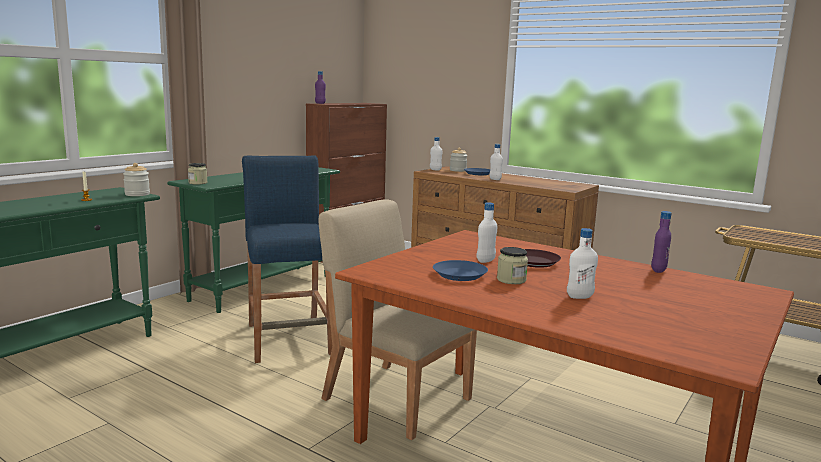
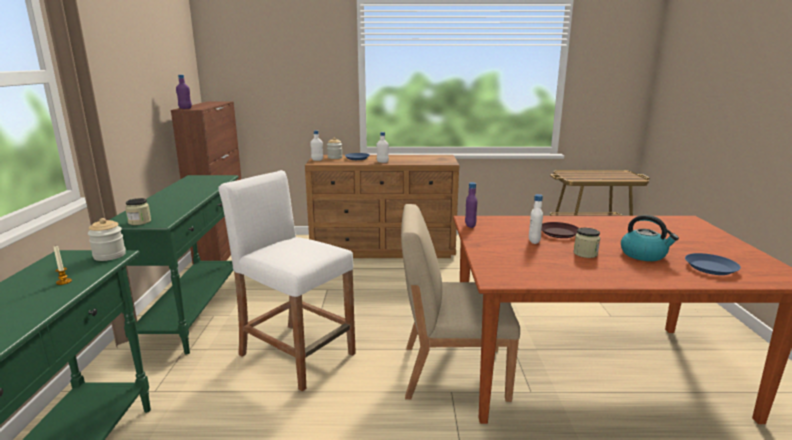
camera: 35 degrees left, 5 degrees up
(289, 339) = (297, 354): blue stool -> white stool
(460, 275) = (553, 260): blue plate -> blue plate (711, 268)
(579, 297) = (644, 255): white bottle -> kettle
(658, 270) = (622, 219): purple bottle -> purple bottle (470, 225)

